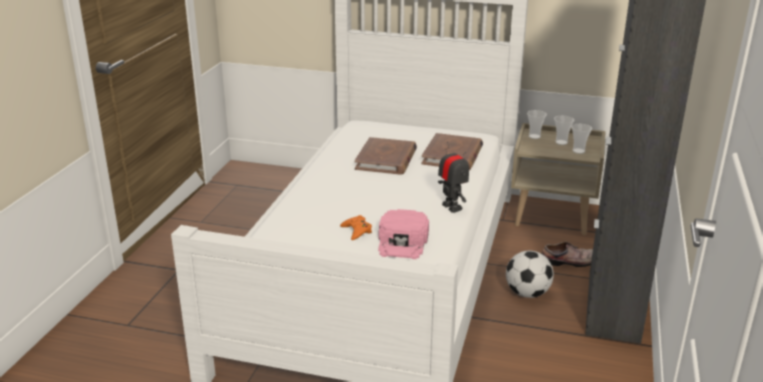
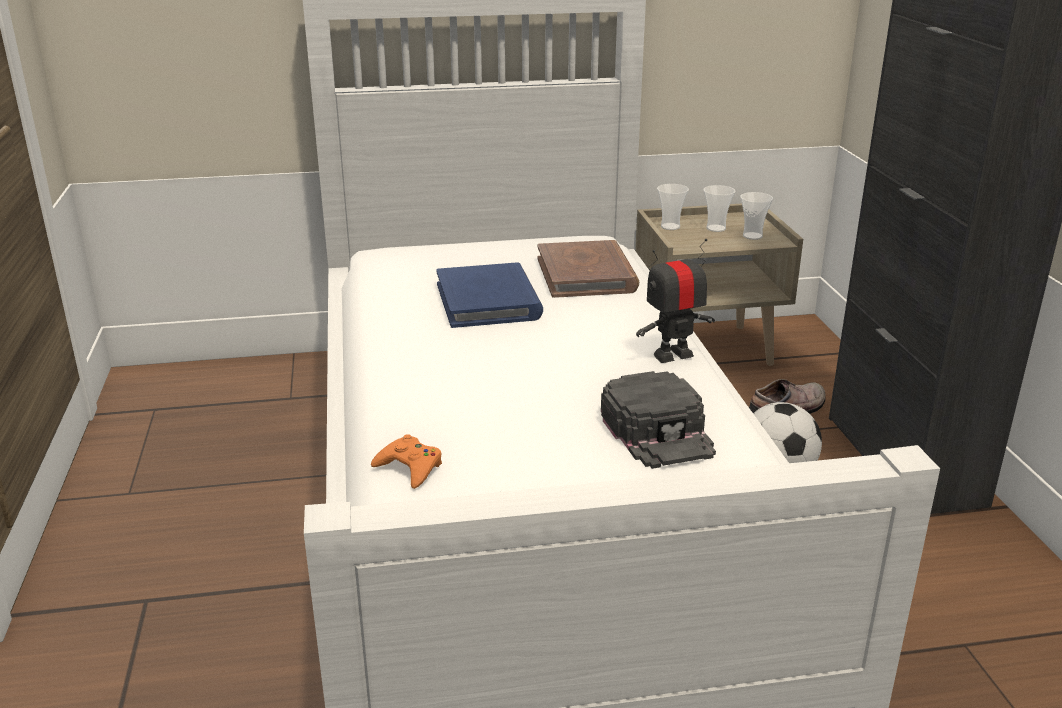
camera: 25 degrees left, 0 degrees up
(357, 231) = (562, 433): orange game controller -> orange game controller (410, 467)
(386, 159) = (488, 301): brown book -> blue book
(403, 241) = (658, 431): pink cap -> black cap
(451, 207) = (672, 355): toy robot -> toy robot turned 60 degrees counterclockwise

